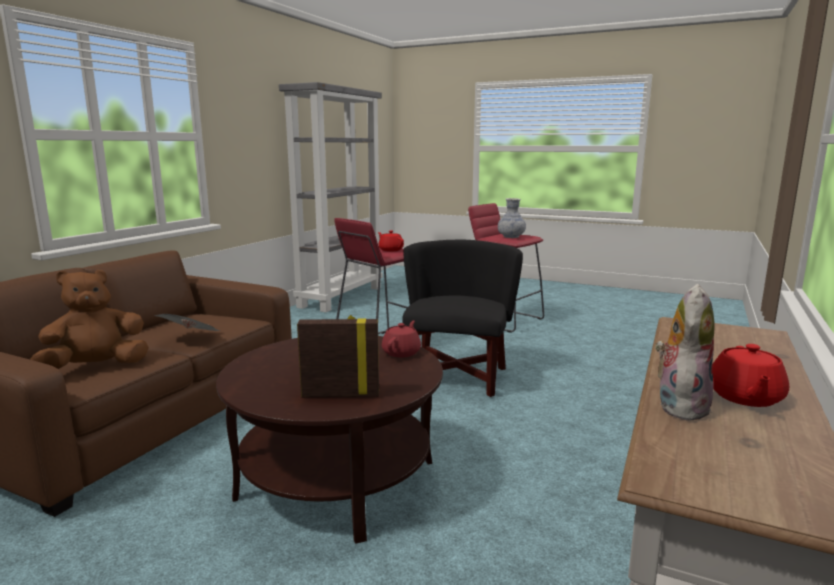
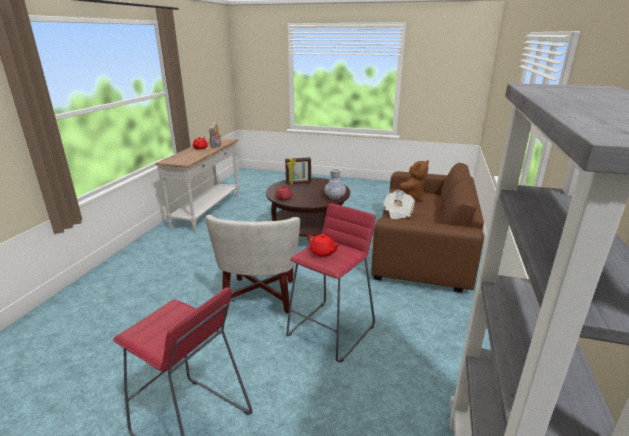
camera: 170 degrees right, 10 degrees up
(457, 377) = (260, 295): black armchair -> white armchair
(511, 237) = (168, 322): vase -> vase (335, 197)

